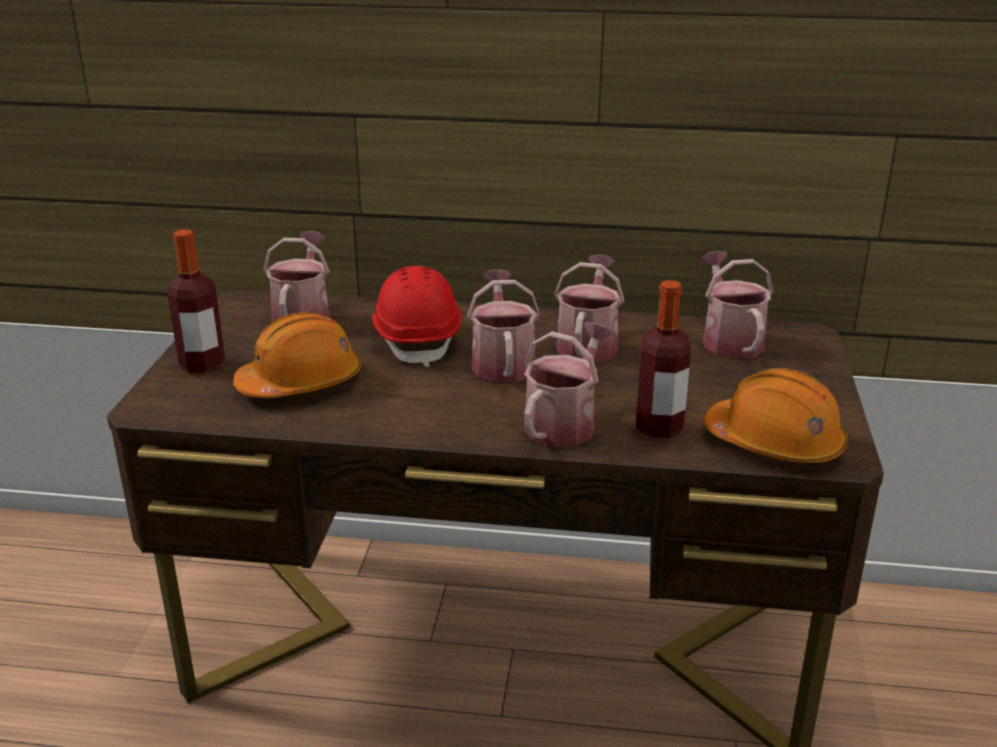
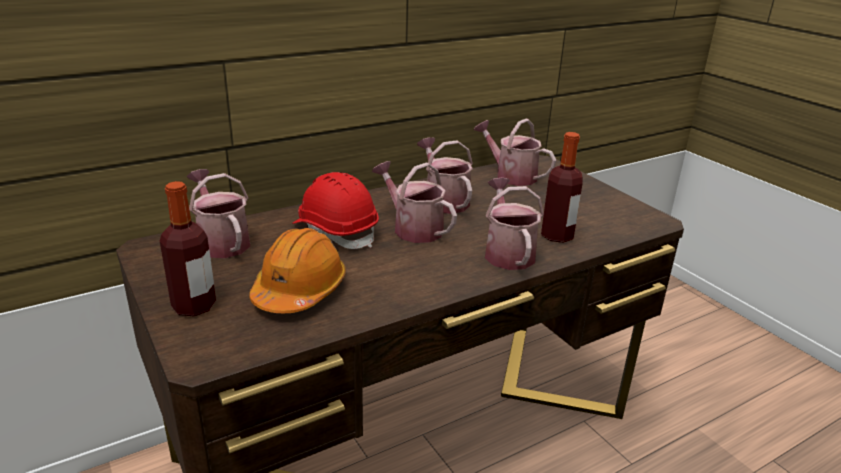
camera: 40 degrees left, 0 degrees up
(775, 443) = (619, 224): orange hard hat -> none

